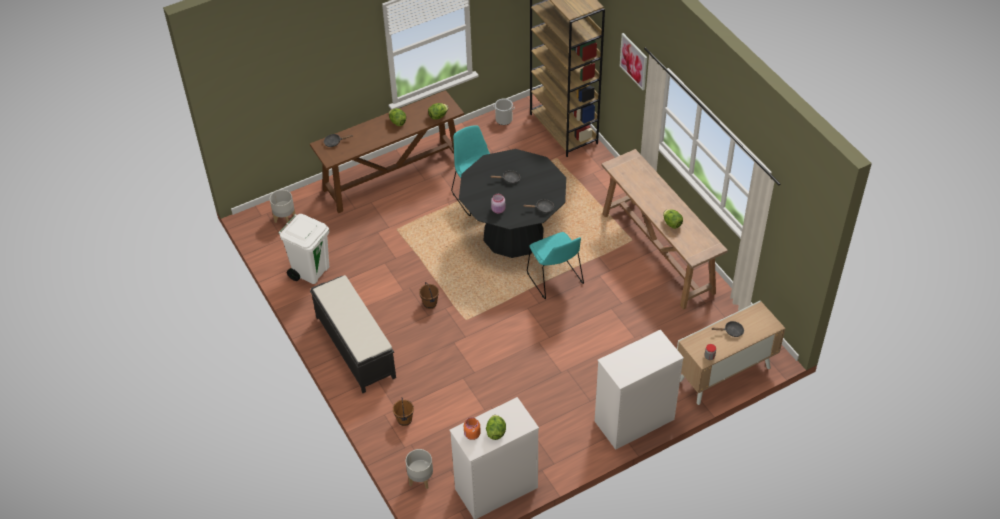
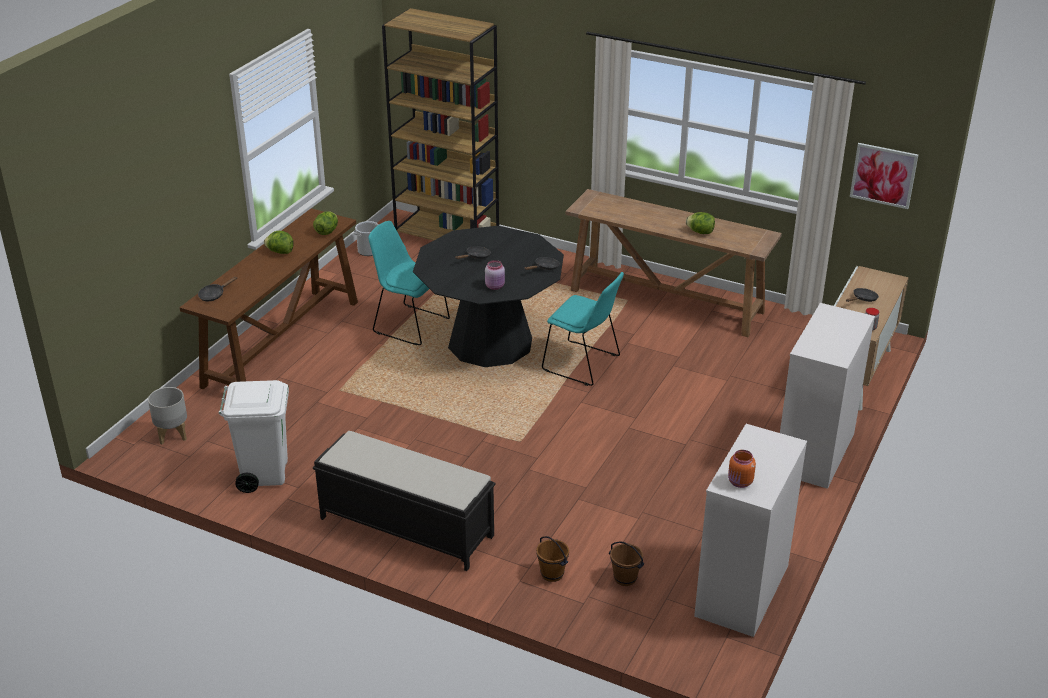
camera: 35 degrees left, 15 degrees down
(420, 479) = (640, 627): grey planter -> none
(429, 304) = (458, 444): brown bucket -> brown bucket (625, 579)
(496, 432) = (764, 467): lettuce -> none
(634, 61) = (556, 75): picture -> picture (883, 175)

